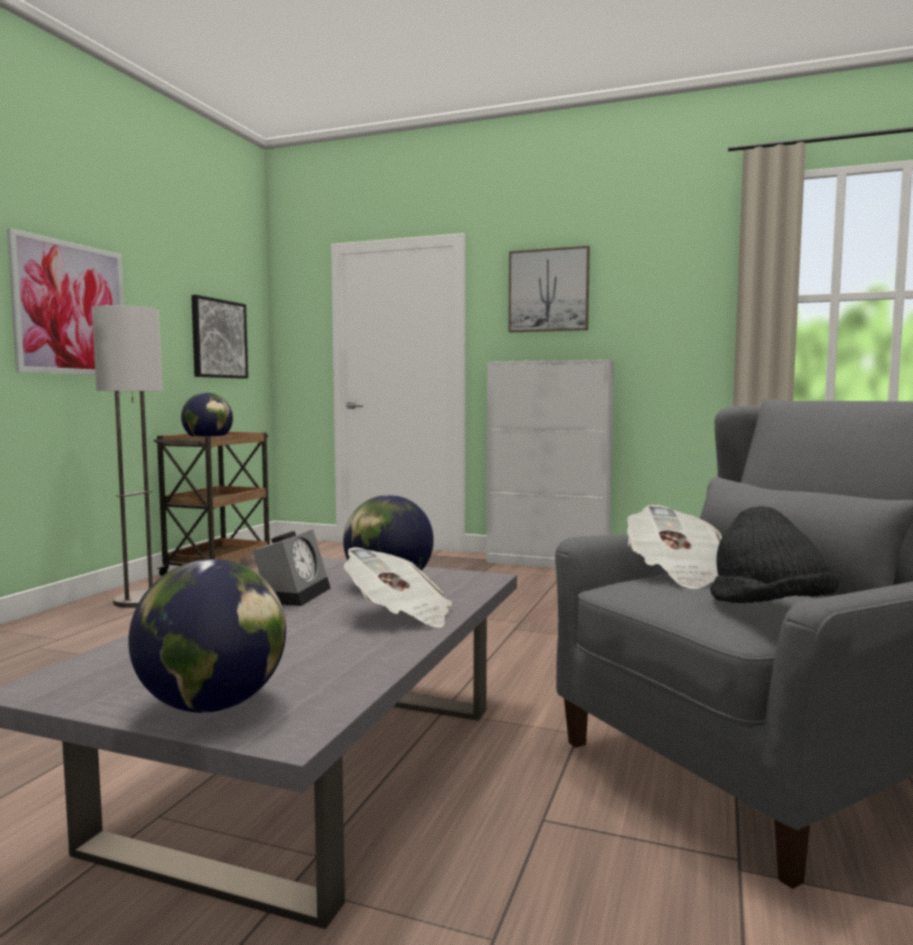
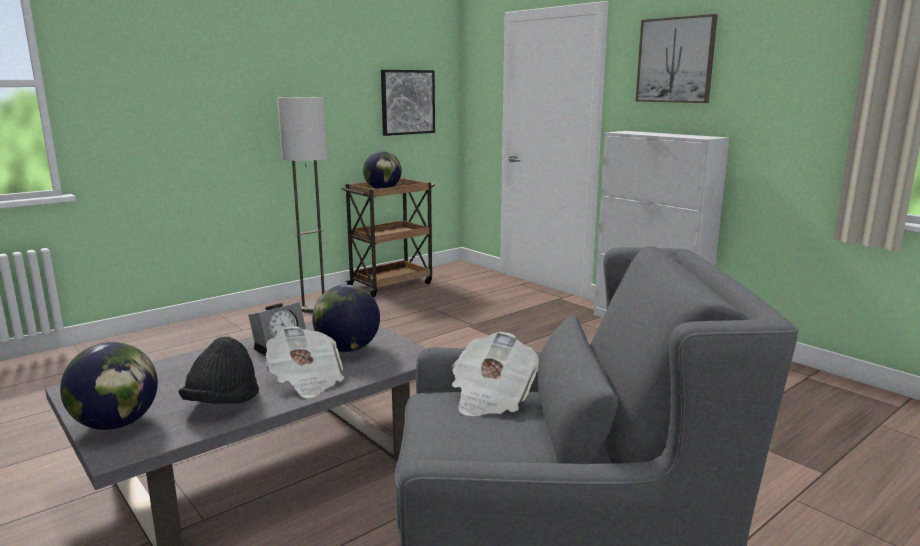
camera: 30 degrees right, 10 degrees up
(71, 309) = (274, 95): picture -> none
(768, 610) = (470, 452): black hat -> black hat (222, 403)

